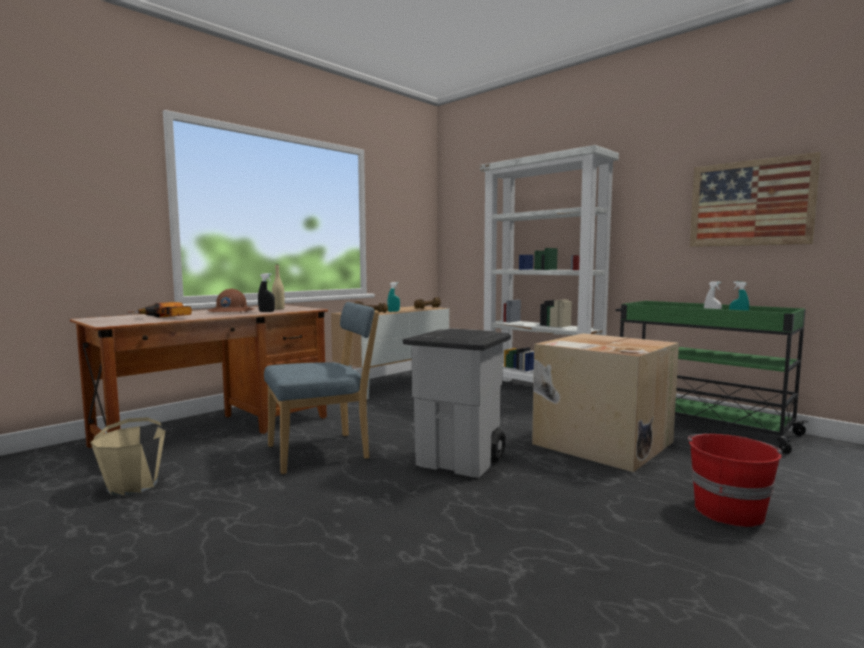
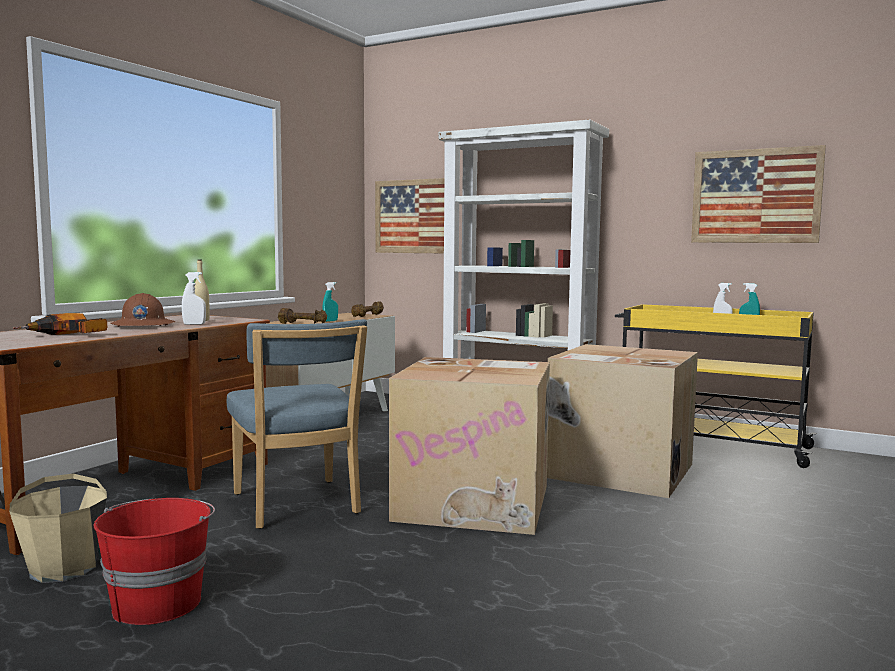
camera: 15 degrees left, 0 degrees up
(266, 311) = (194, 324): black spray bottle -> white spray bottle
(323, 452) = (297, 506): blue chair -> blue chair turned 105 degrees clockwise
(461, 461) = (476, 502): grey trash can -> cardboard box
(471, 232) = (415, 216): none -> picture
(698, 424) = (707, 444): green cart -> yellow cart
(728, 510) = (777, 526): red bucket -> red bucket (158, 602)

